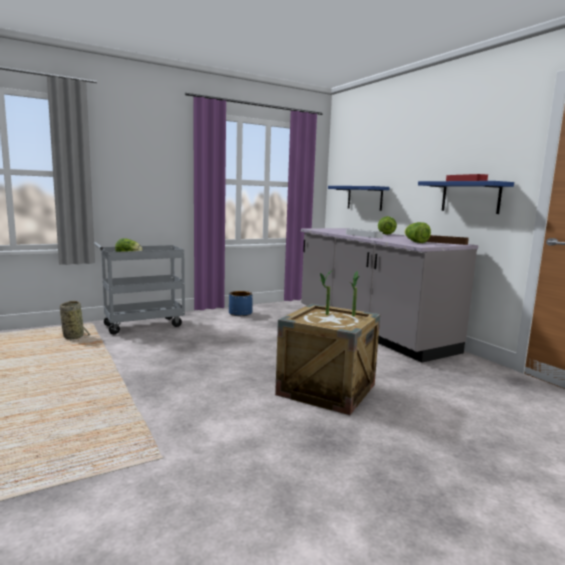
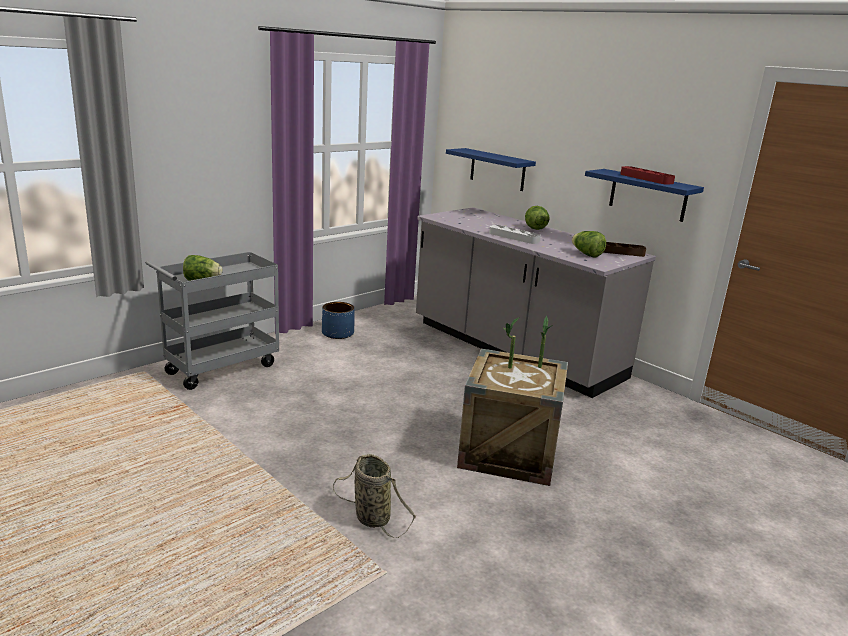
camera: 15 degrees left, 10 degrees up
(73, 336) = (136, 399): basket -> basket (370, 516)

